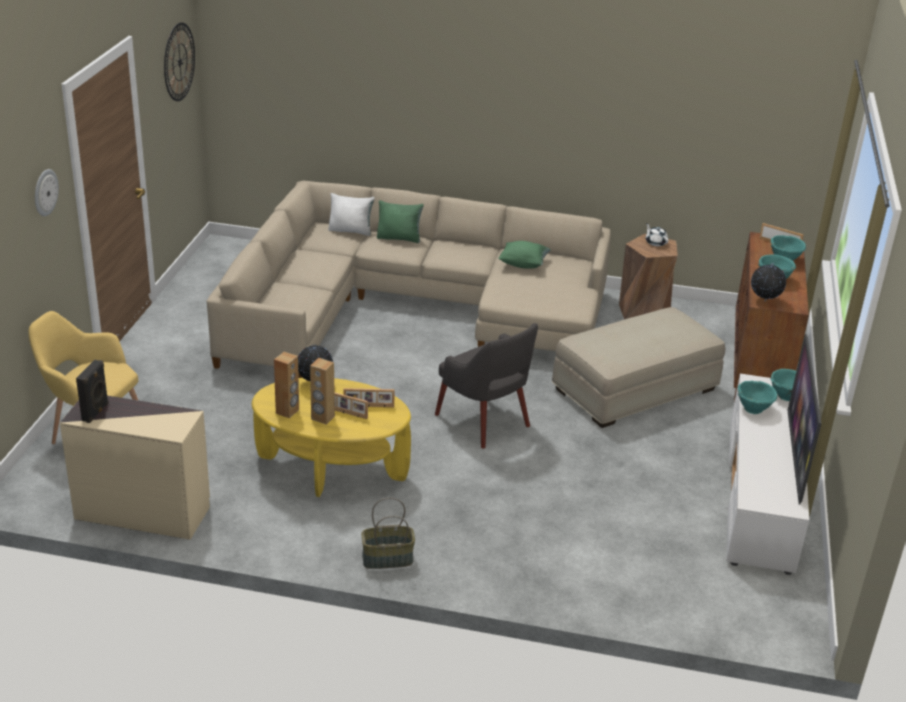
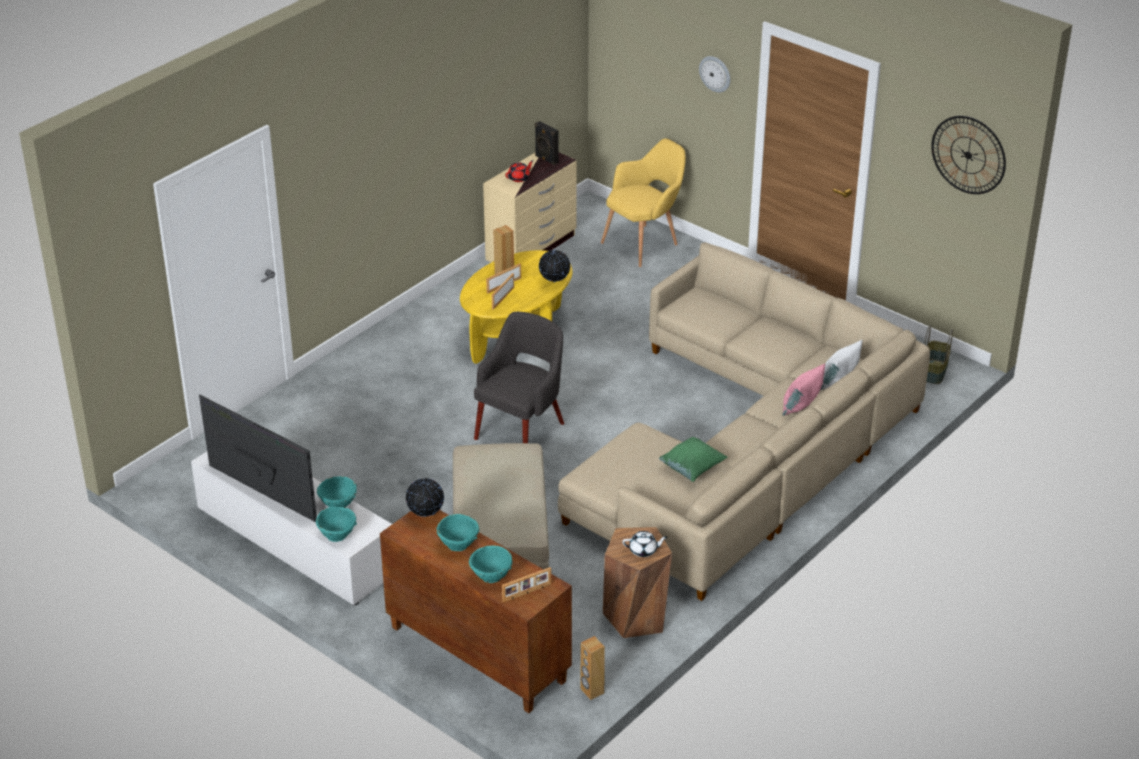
camera: 120 degrees right, 5 degrees up
(154, 419) = (519, 178): none -> red teapot
(287, 411) = (525, 262): brown speaker -> brown speaker (592, 691)
(387, 559) = (393, 330): basket -> basket (933, 371)
(399, 238) = (801, 406): green pillow -> pink pillow
(484, 421) = (521, 430): grey armchair -> grey armchair turned 135 degrees clockwise

